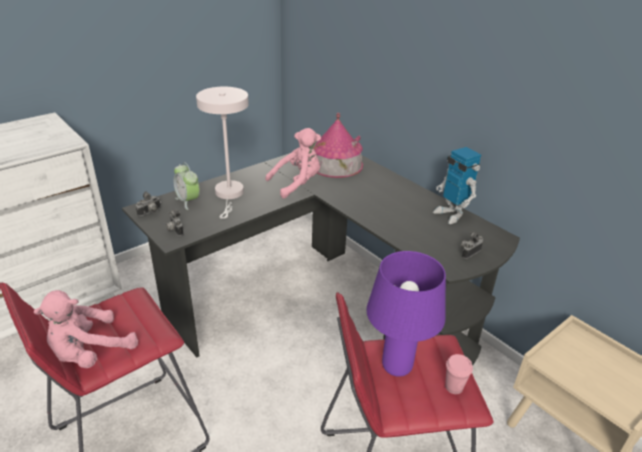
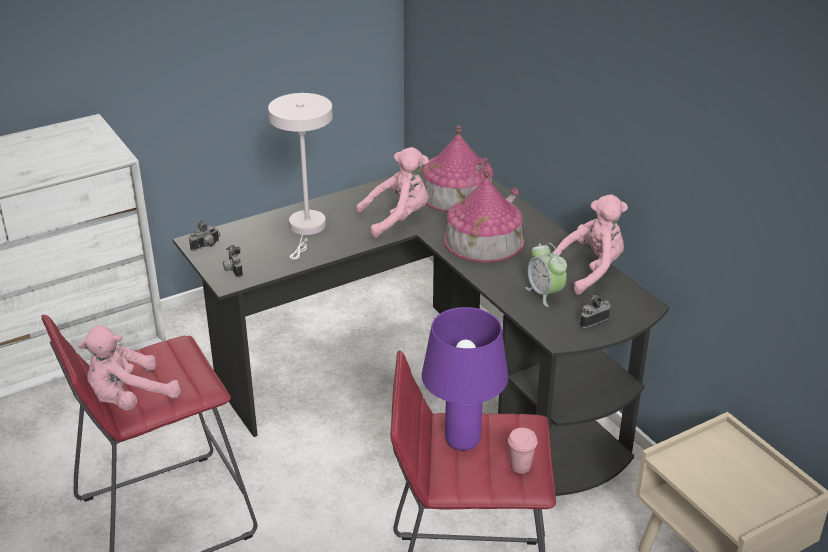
camera: 10 degrees right, 0 degrees up
(188, 201) = (254, 235): alarm clock -> alarm clock (545, 294)
(365, 196) = (483, 240): none -> toy house
(451, 214) = (590, 271): toy robot -> pink plush toy

